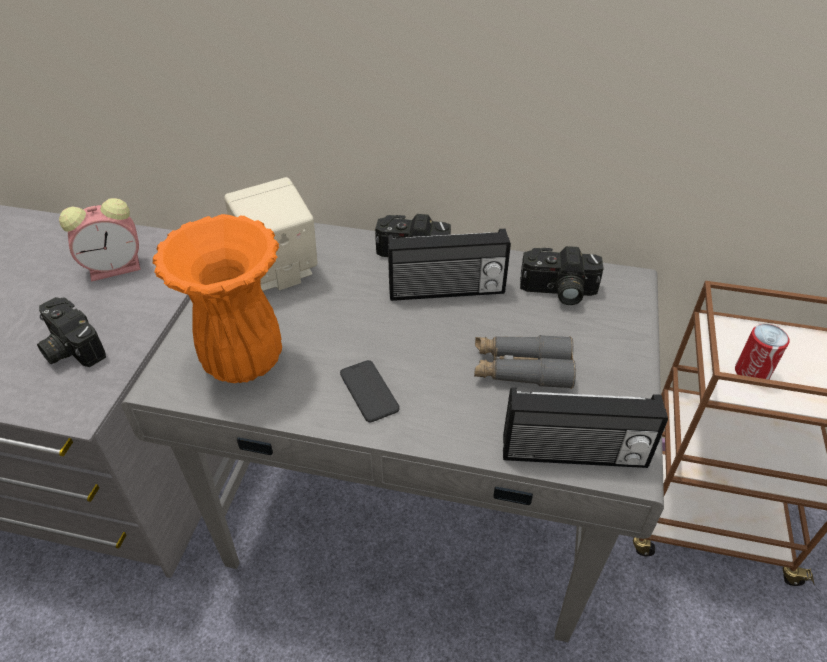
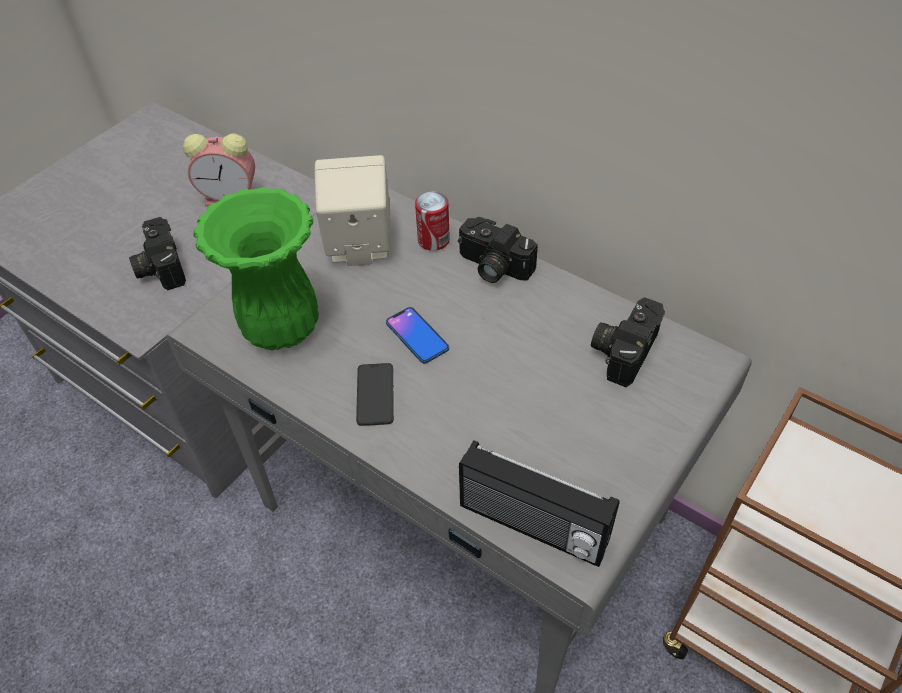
camera: 25 degrees right, 5 degrees up
(245, 361) = (282, 329): orange vase -> green vase
(378, 330) = (417, 336): none -> phone
(446, 291) = (506, 314): radio -> none
(521, 369) = (533, 420): grey binoculars -> none
(558, 291) = (622, 349): camera -> camera turned 90 degrees clockwise
(752, 372) = (806, 507): can -> can (433, 240)

